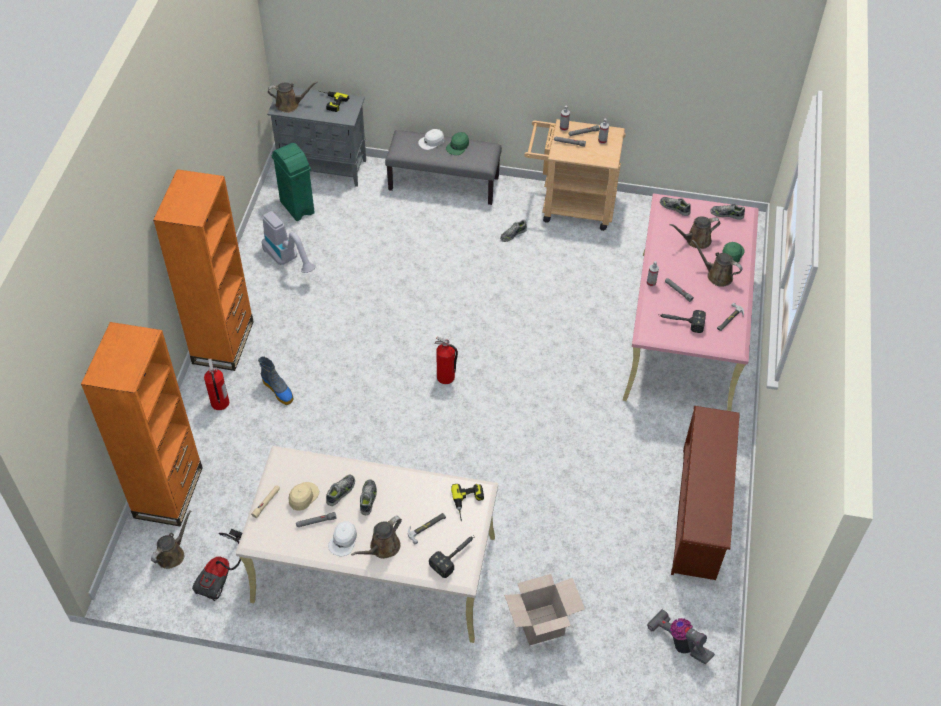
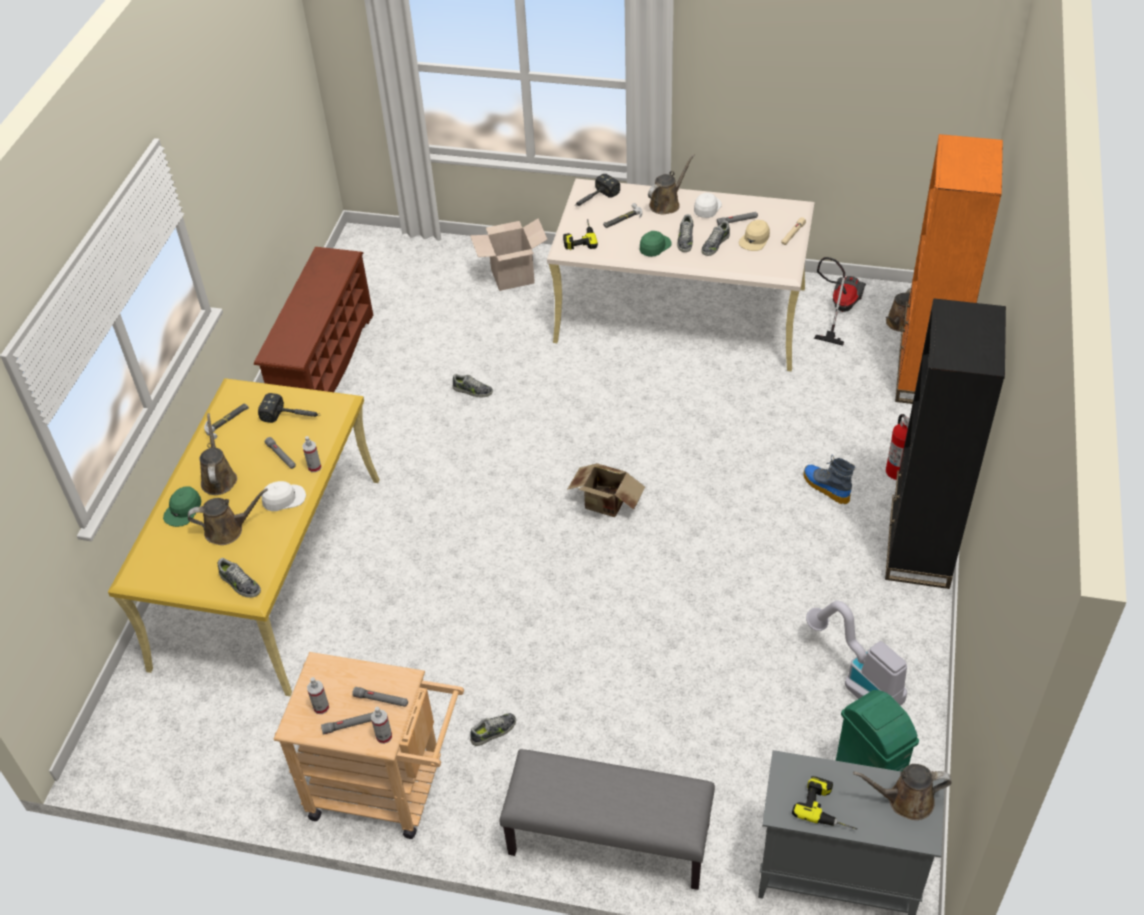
camera: 175 degrees left, 5 degrees down
(223, 342) = (919, 549): orange bookcase -> black bookcase
(431, 142) = (629, 809): white cap -> white cap (283, 499)
(446, 377) = (605, 505): fire extinguisher -> cardboard box
(458, 146) = (580, 799): green cap -> green cap (654, 246)
(679, 642) = (381, 266): vacuum cleaner -> none
(684, 332) = (269, 569): pink desk -> yellow desk
(717, 275) = (219, 478): brown watering can -> brown watering can turned 135 degrees counterclockwise
(727, 214) = (163, 573): shoe -> shoe (472, 390)

